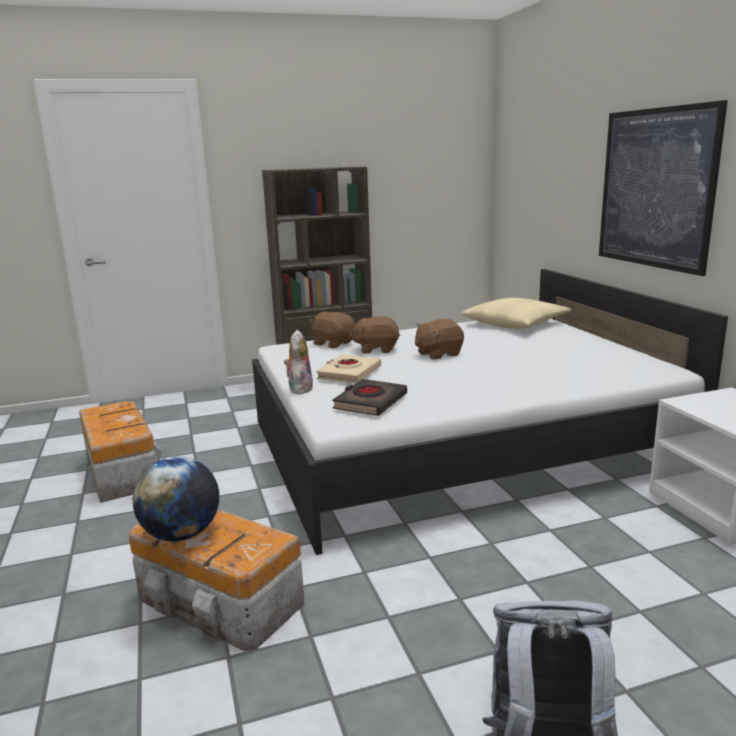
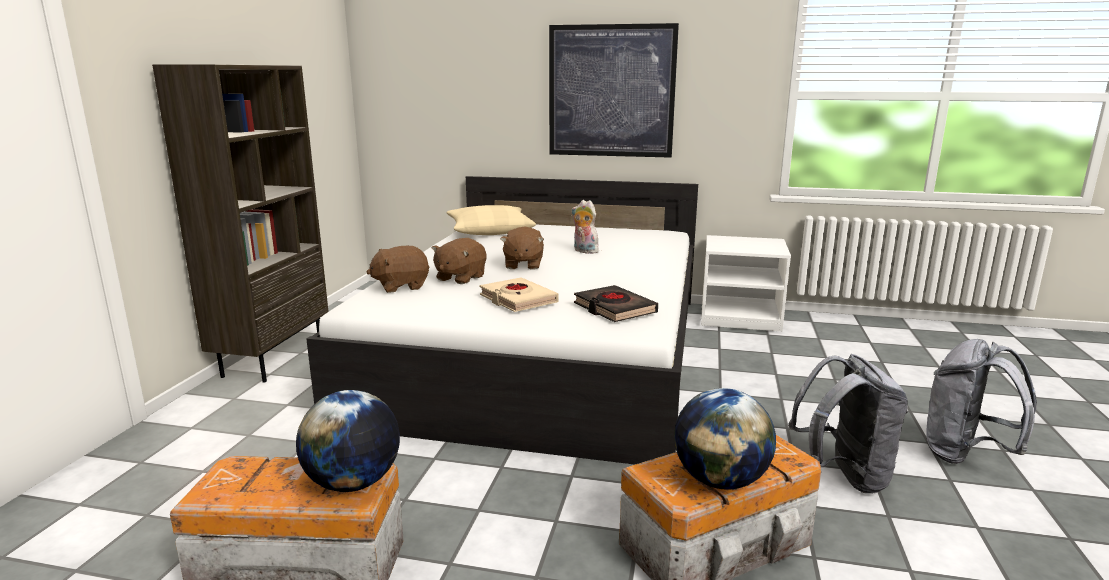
camera: 60 degrees left, 0 degrees up
(118, 433) = (353, 483): none -> globe
(299, 388) = (524, 325): plush toy -> plush toy (584, 251)
(389, 654) = (843, 476): none -> grey backpack

